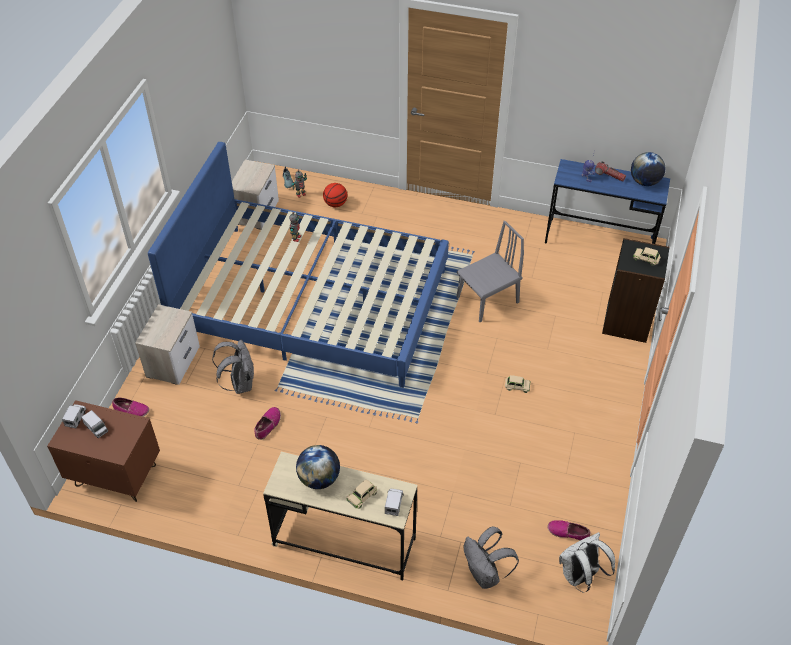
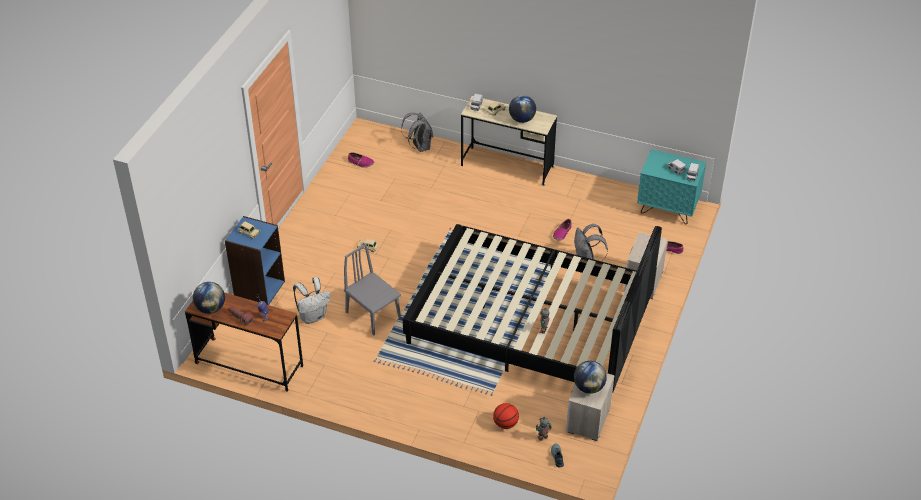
camera: 175 degrees left, 5 degrees down
(116, 476) = (667, 209): brown nightstand -> turquoise nightstand
(254, 176) = (589, 387): none -> globe
(312, 302) = (529, 323): blue bed -> black bed
(487, 300) = (373, 315): grey chair -> grey chair turned 75 degrees clockwise
(580, 576) = (361, 143): white backpack -> white backpack (313, 316)
(599, 240) = (249, 365): blue desk -> brown desk
(627, 322) = (259, 289): black bookcase -> blue bookcase

